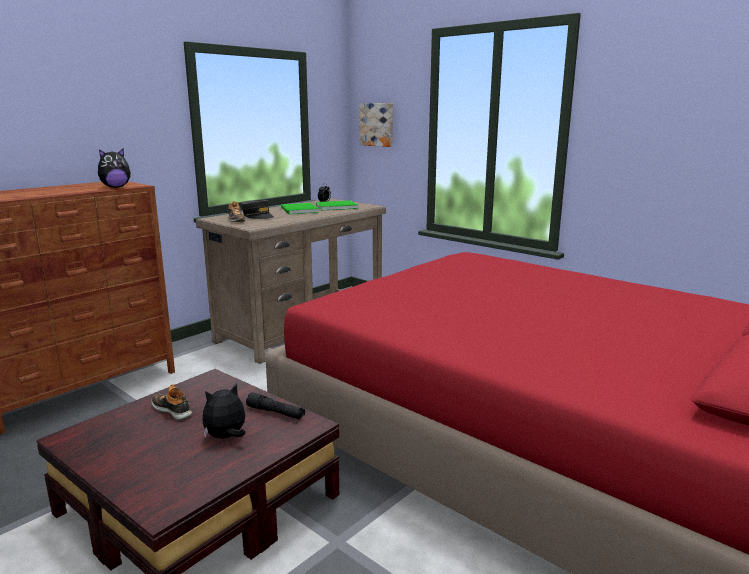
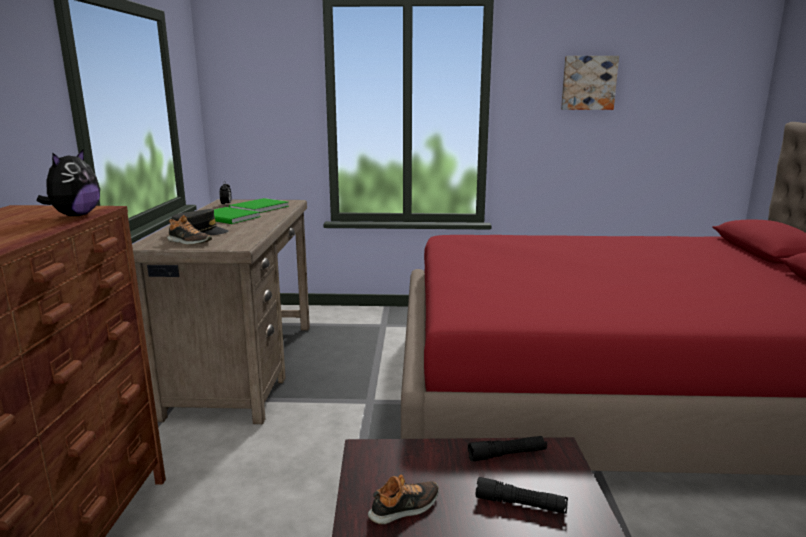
camera: 40 degrees left, 0 degrees up
(172, 410) = (405, 508): shoe -> shoe turned 150 degrees clockwise
(226, 437) = (520, 504): plush toy -> black flashlight
(377, 124) = (248, 105): picture -> picture (588, 83)

